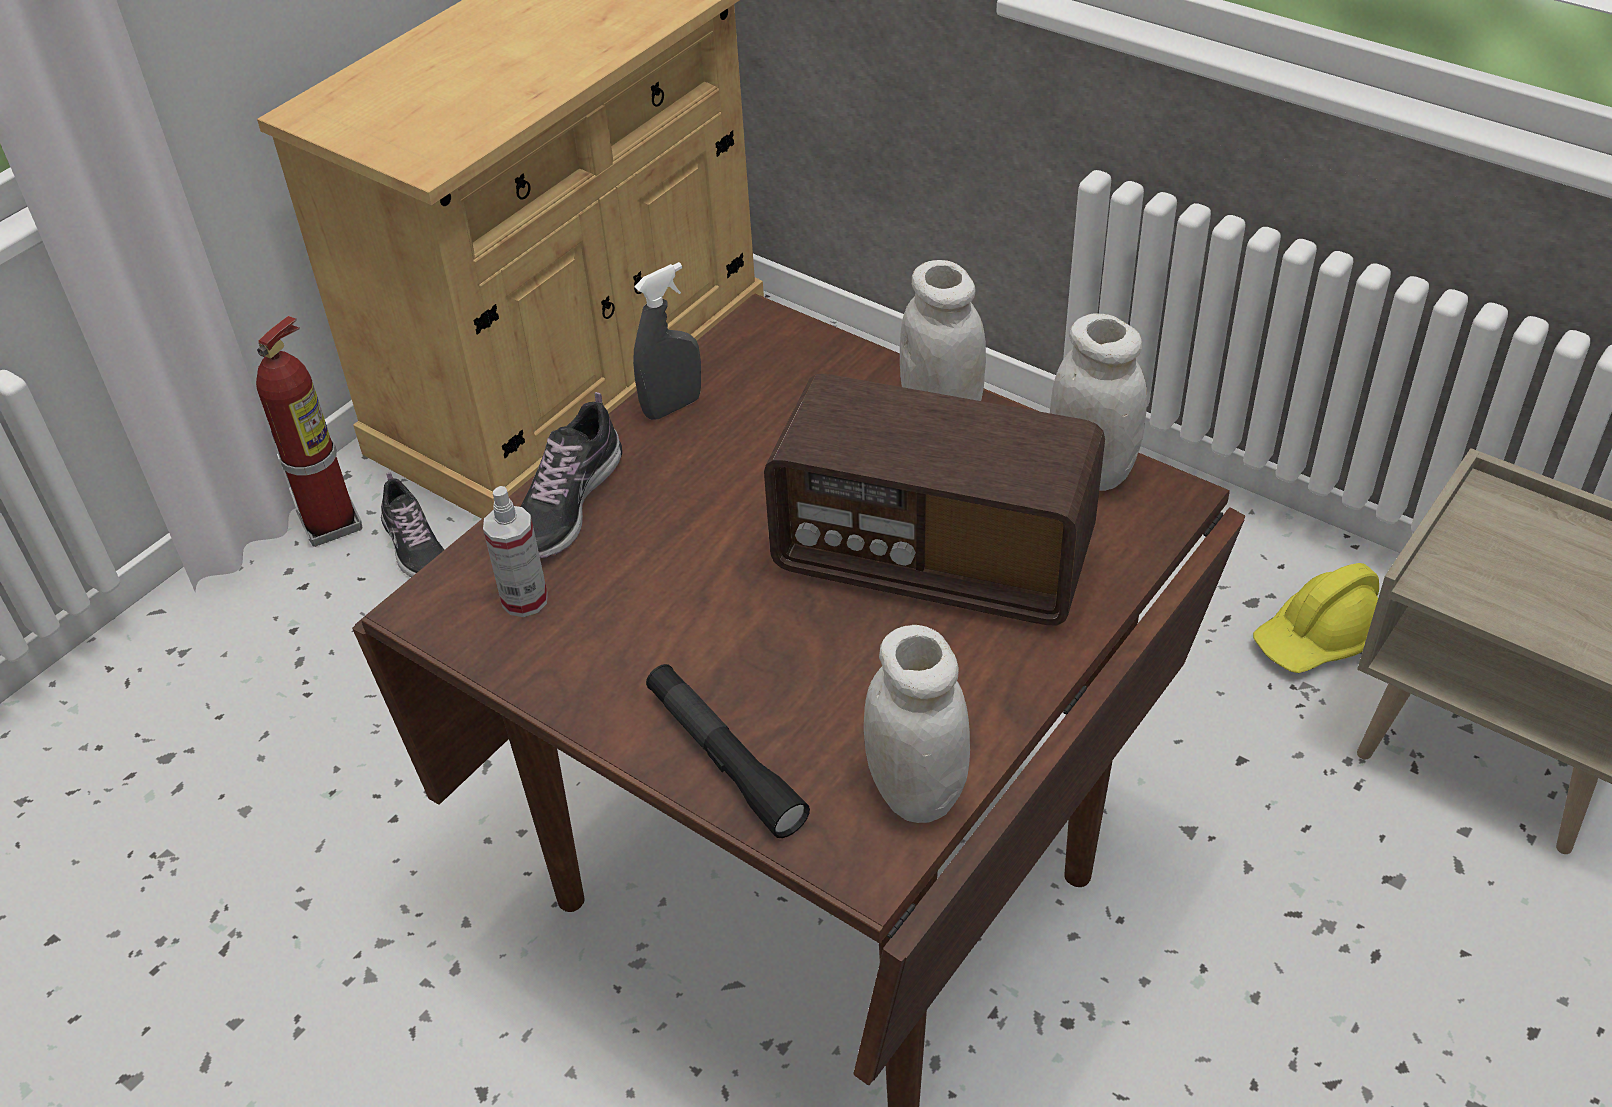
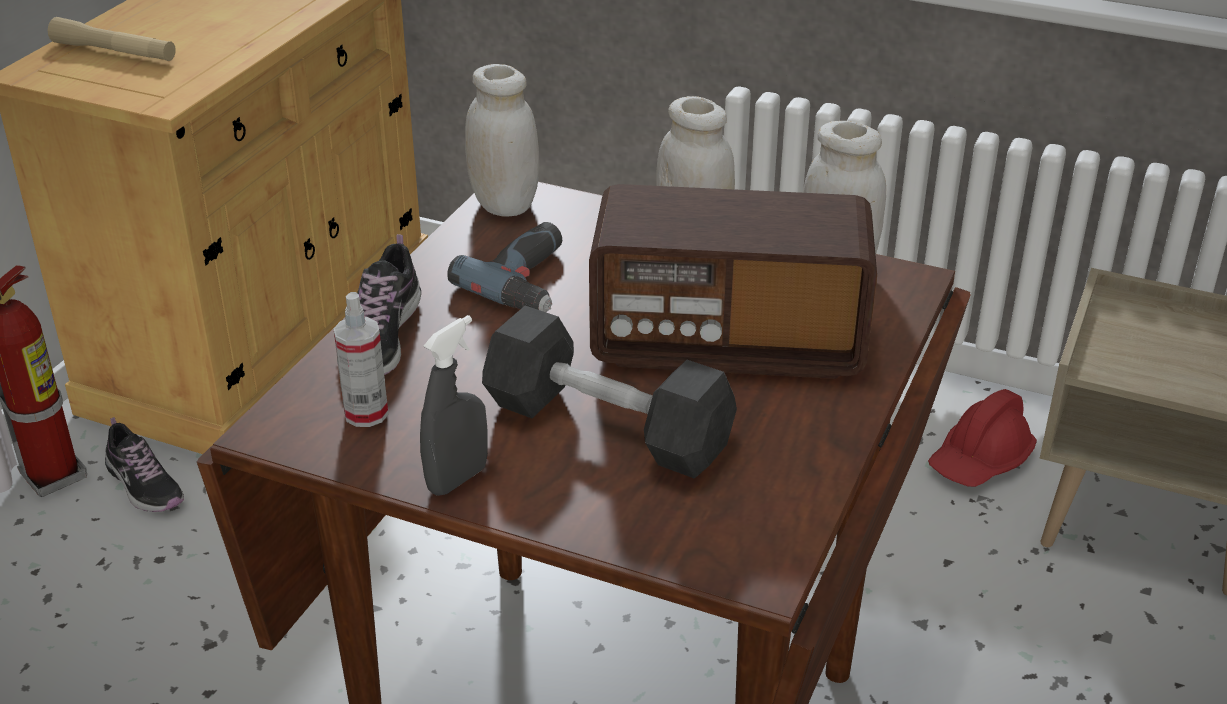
camera: 15 degrees left, 10 degrees down
(396, 92) = (114, 52): none -> beige flashlight
(672, 407) = (452, 258): grey spray bottle -> grey spray bottle (457, 479)
(724, 759) = (598, 511): black flashlight -> none
(746, 448) = (531, 281): none -> power drill
(767, 652) = (607, 427): none -> black dumbbell
(916, 791) = (780, 513): white jar -> white jar (504, 205)
(1318, 638) = (980, 460): yellow hard hat -> red hard hat

